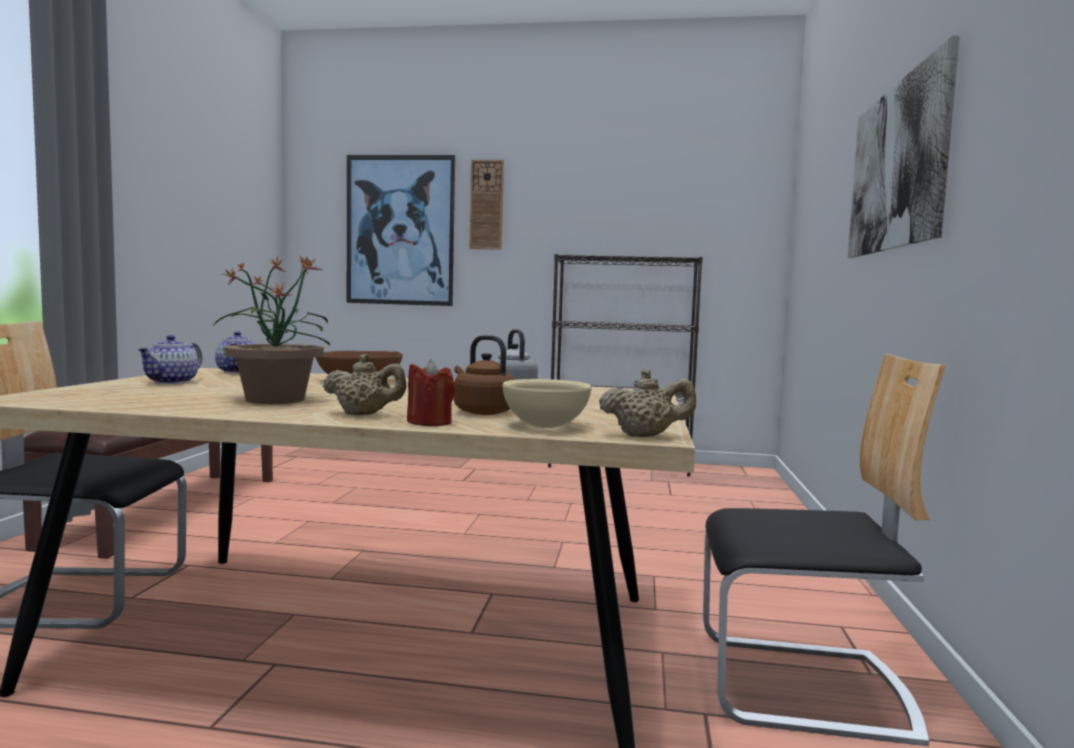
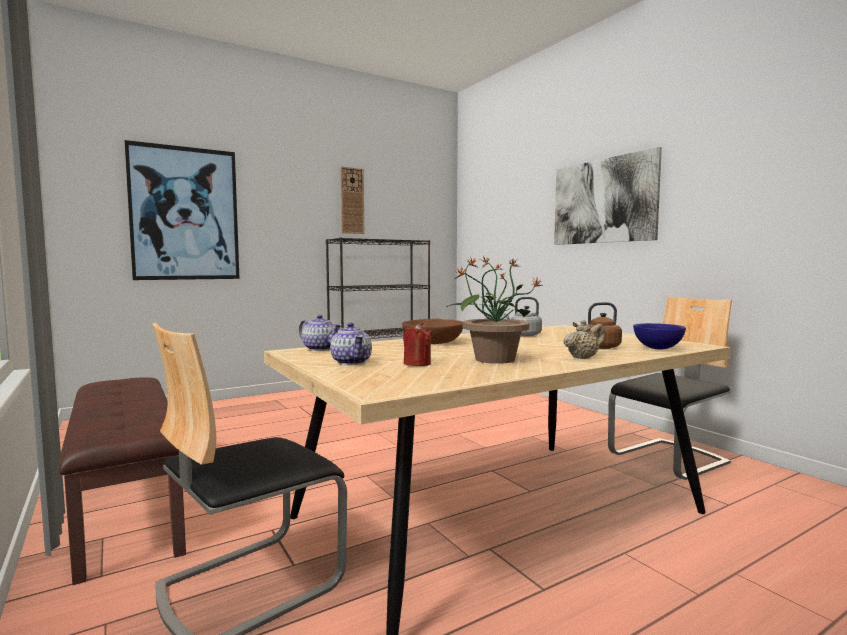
camera: 40 degrees left, 0 degrees up
(429, 422) = (624, 355): red candle -> red candle (417, 364)
(486, 205) = (263, 196): wall clock -> wall clock (352, 201)
(546, 426) = (657, 348): beige bowl -> blue bowl
(645, 436) = (698, 345): beige teapot -> none

